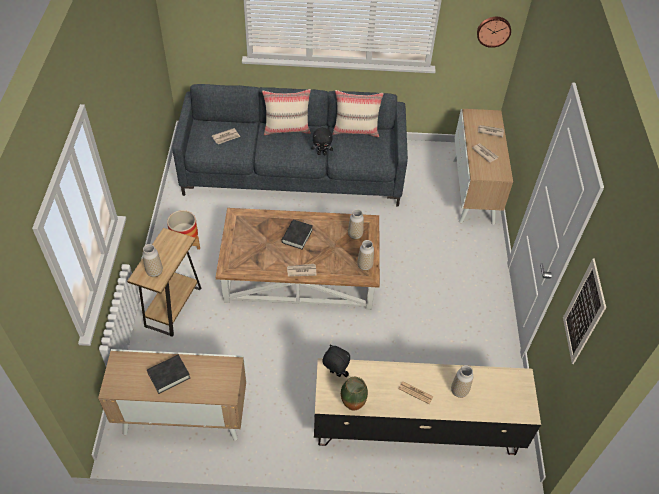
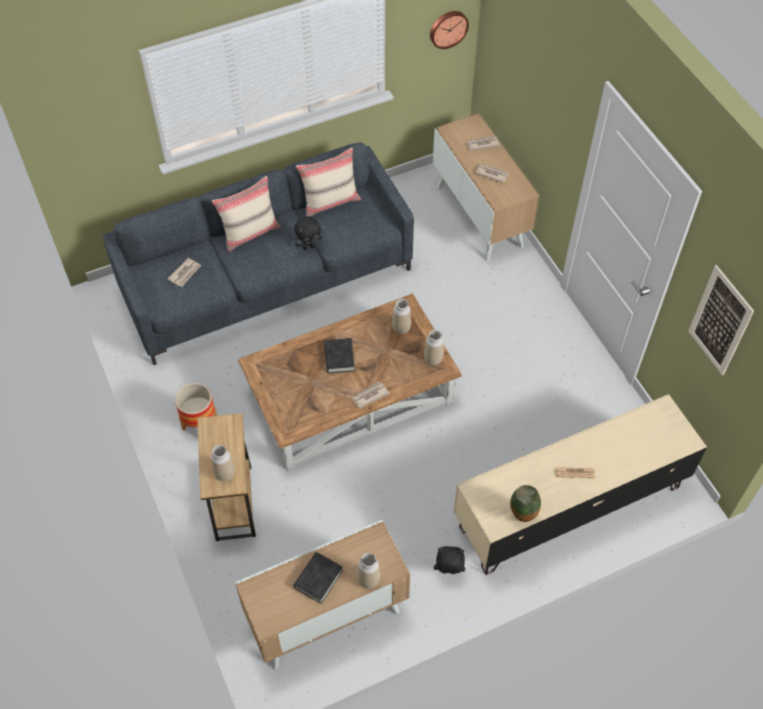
camera: 25 degrees left, 5 degrees up
(335, 373) = (485, 492): black plush toy -> black plush toy (448, 572)
(459, 391) = (614, 451): vase -> vase (368, 580)

